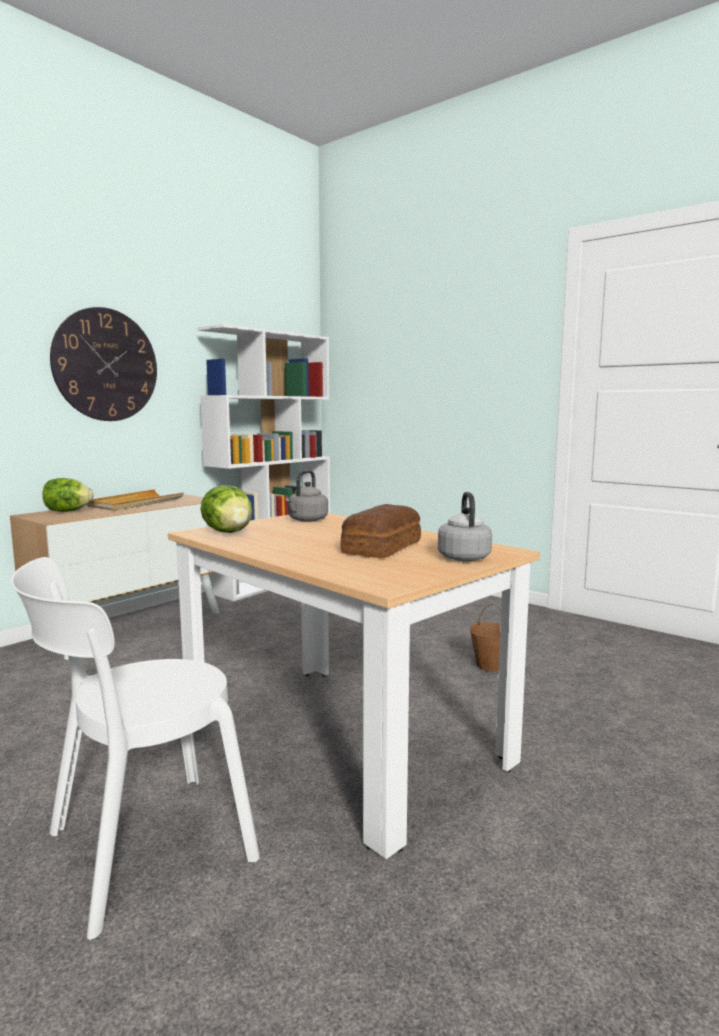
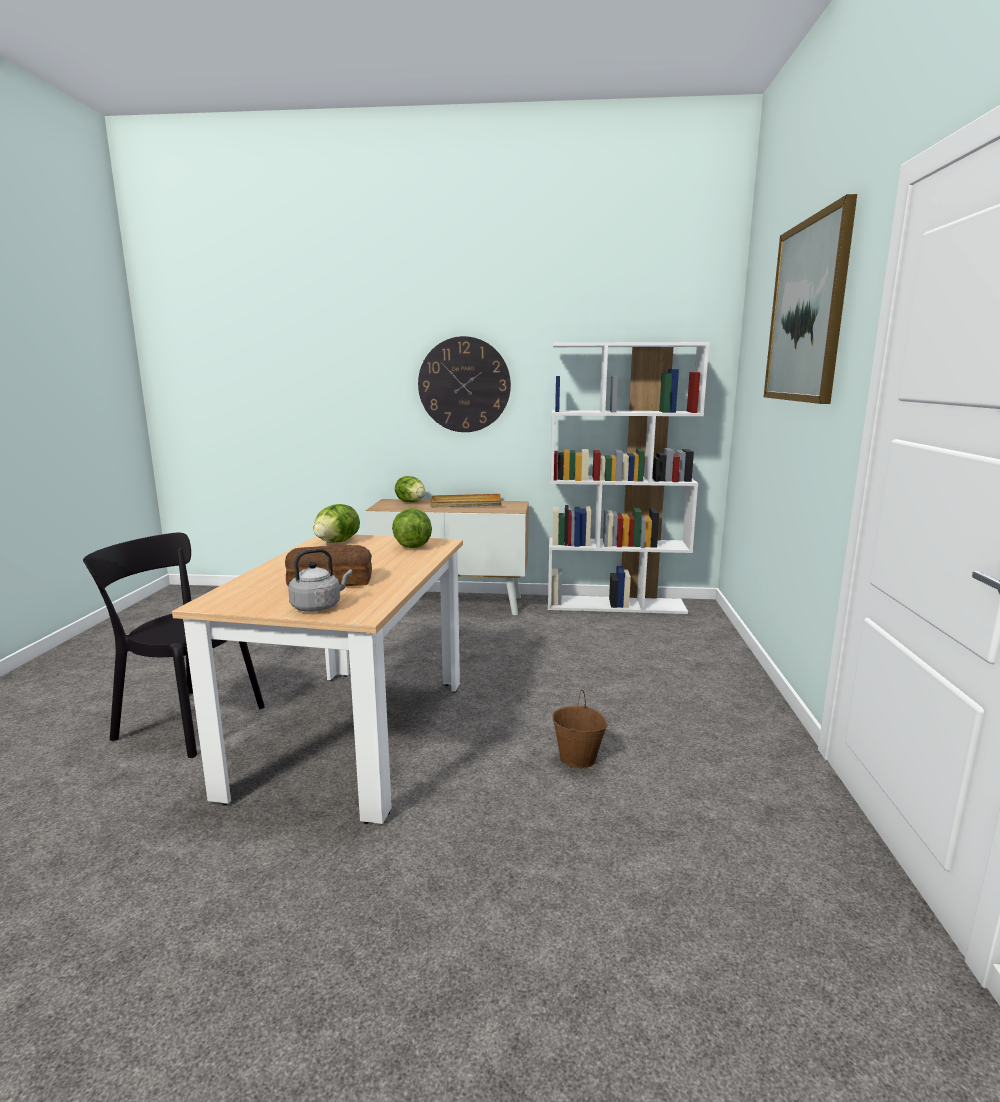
camera: 55 degrees right, 5 degrees up
(140, 850) = (185, 721): white chair -> black chair
(306, 520) = (412, 546): grey kettle -> lettuce
(452, 316) = (807, 311): none -> picture

